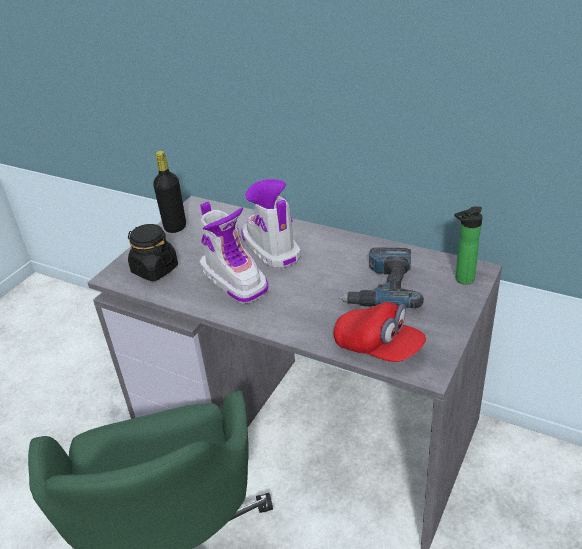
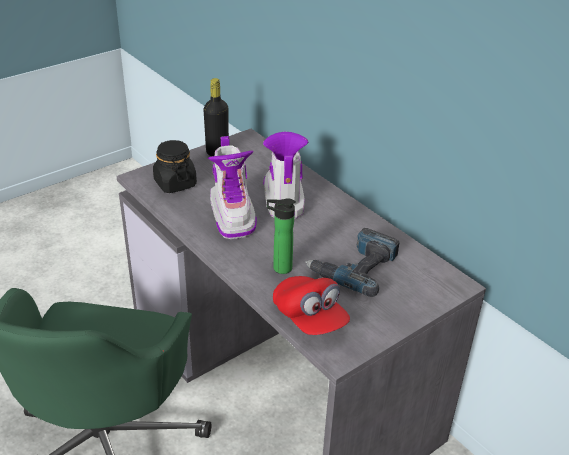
camera: 20 degrees right, 0 degrees up
(462, 280) = (435, 288): bottle -> bottle (279, 268)

